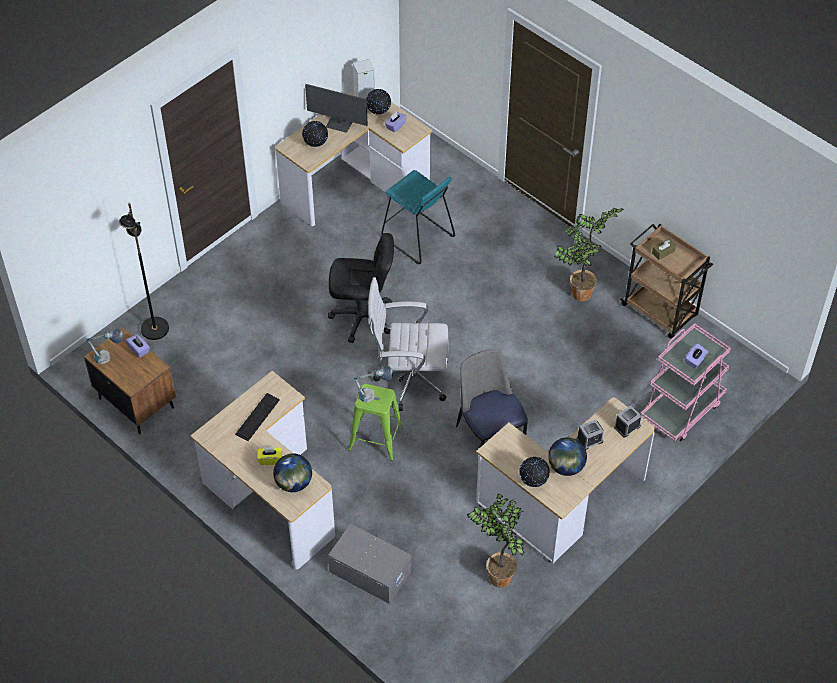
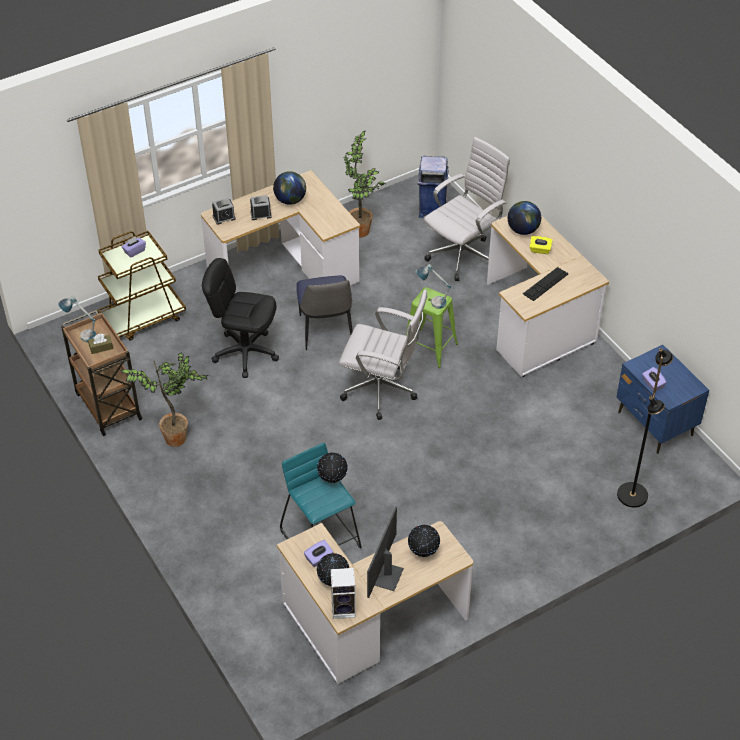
camera: 165 degrees left, 5 degrees down
(109, 358) = (683, 382): table lamp -> table lamp (82, 335)
(136, 403) = (655, 424): brown nightstand -> blue nightstand
(339, 124) = (386, 576): monitor -> monitor turned 105 degrees counterclockwise
(362, 317) = (410, 461): black office chair -> black office chair (245, 353)
(370, 571) = (463, 255): grey storage box -> white office chair
(426, 633) = (432, 209): none -> blue trash can
(533, 482) = (322, 195): globe -> globe (332, 479)
(681, 409) = (143, 317): pink cart -> brown cart

